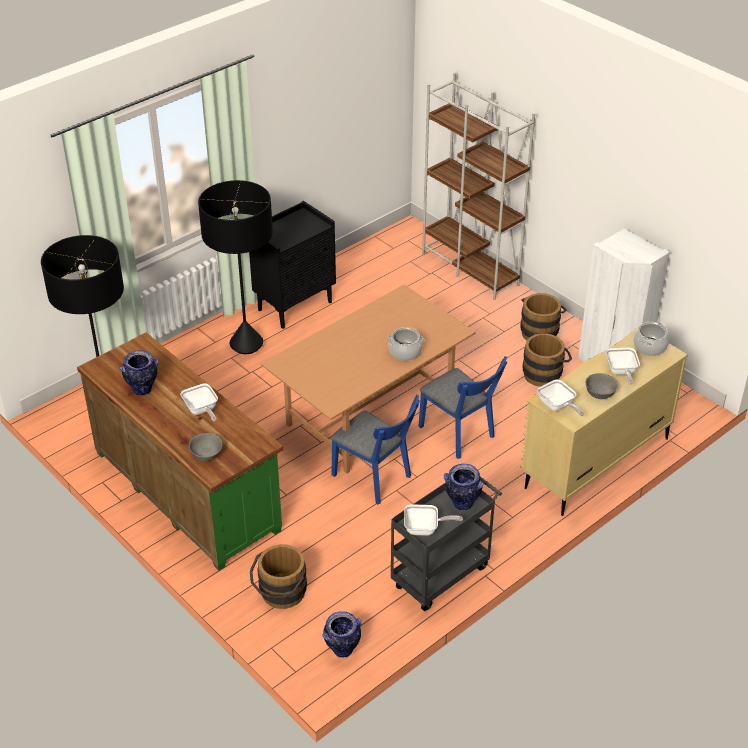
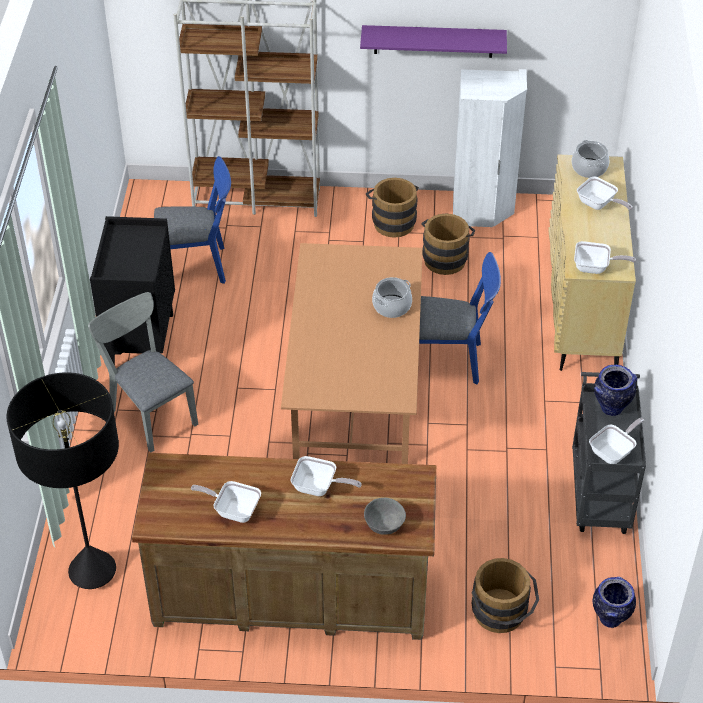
camera: 45 degrees left, 5 degrees up
(143, 389) = (233, 510): vase -> frying pan
(246, 346) = (150, 413): black floor lamp -> grey chair
(375, 478) = (437, 452): blue chair -> blue chair (198, 266)
(600, 393) = (608, 234): grey bowl -> none
(609, 194) = (433, 41): none -> purple shelf

